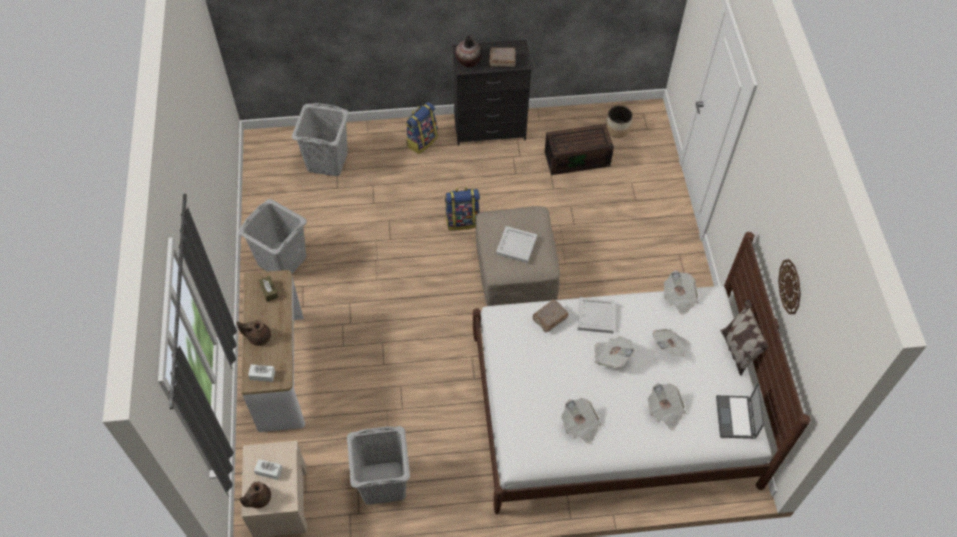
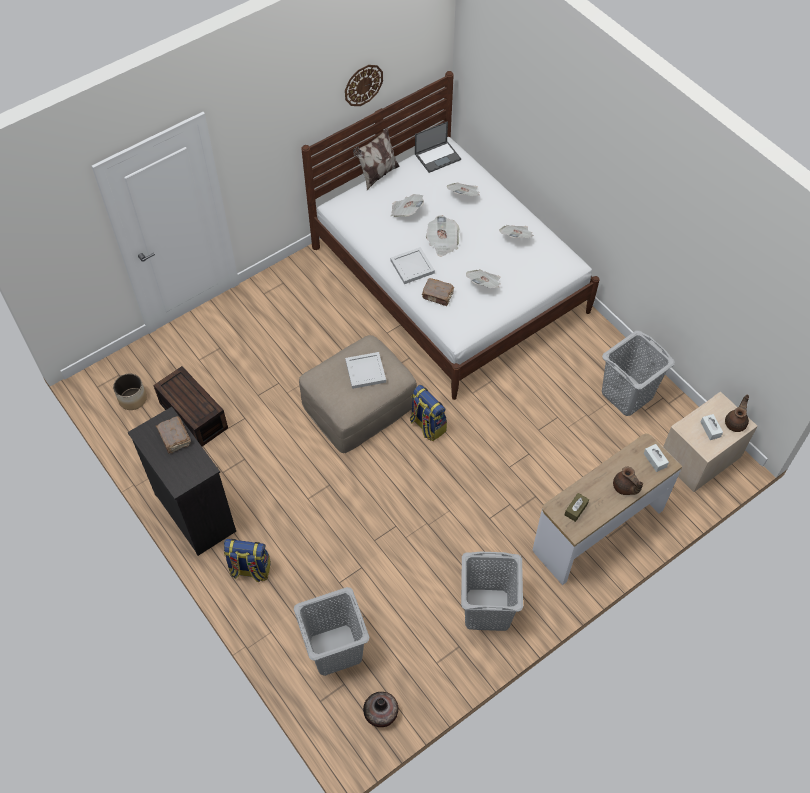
camera: 120 degrees left, 0 degrees up
(258, 498) = (736, 423): brown teapot -> brown teapot turned 75 degrees counterclockwise
(462, 221) = (332, 475): backpack -> backpack (427, 425)
(468, 60) = (191, 469): vase -> vase (381, 713)
(679, 298) = (354, 223): newspaper -> newspaper (484, 284)

